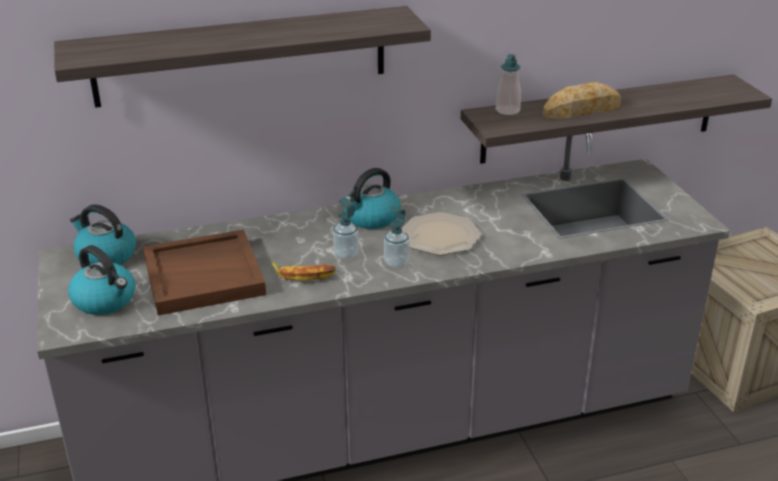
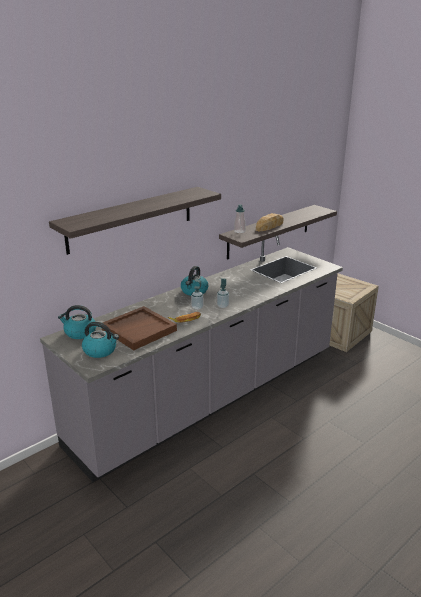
camera: 25 degrees left, 5 degrees down
(439, 235) = (231, 292): plate -> none

